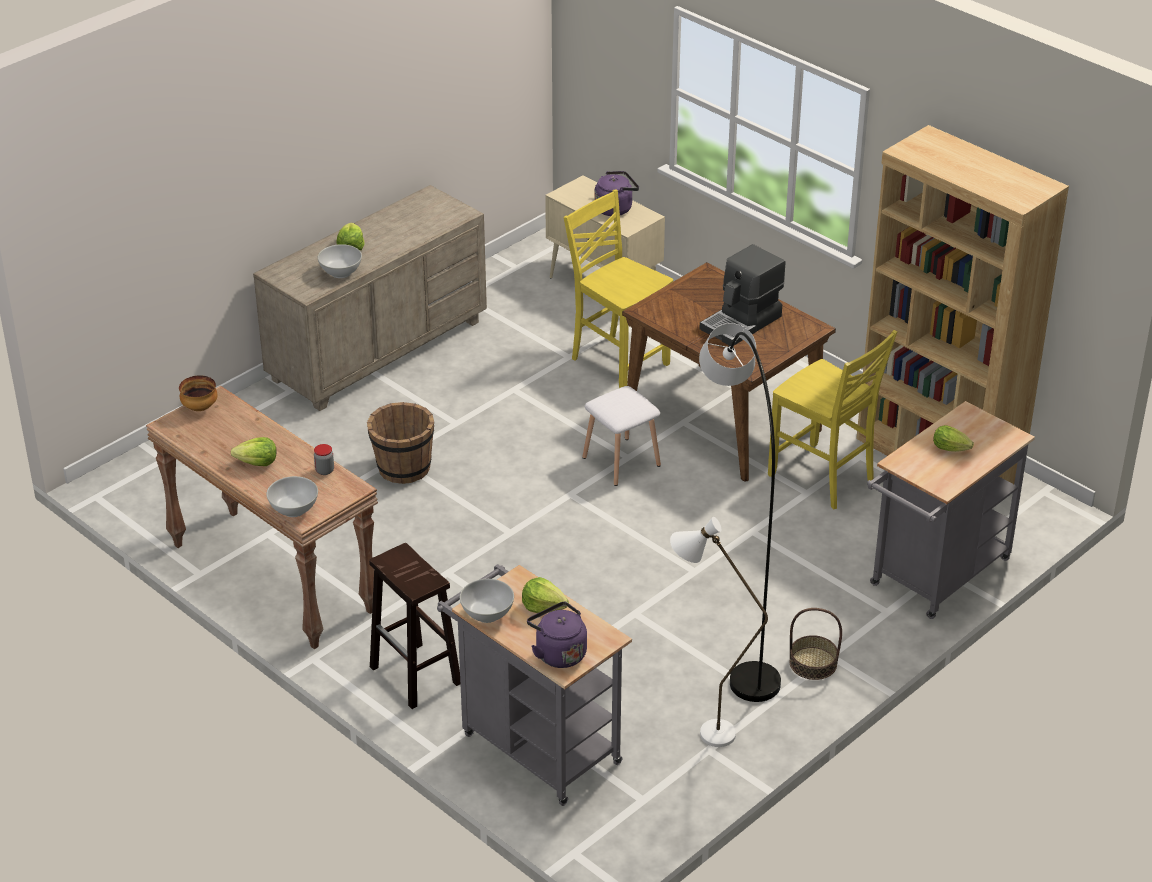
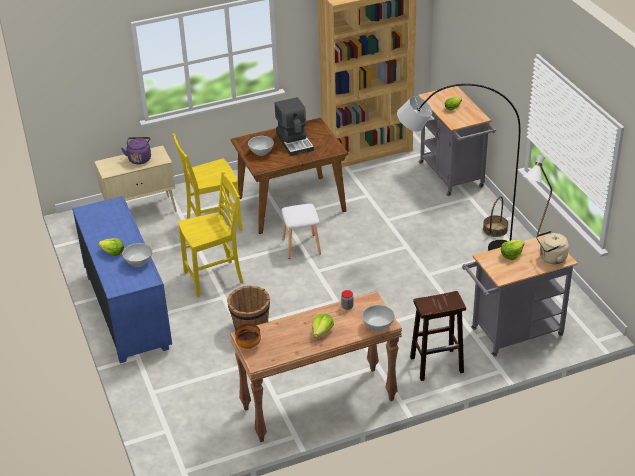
camera: 65 degrees left, 0 degrees up
(377, 351) = (127, 311): beige dresser -> blue dresser
(487, 614) = (509, 275): white bowl -> white bowl (261, 152)
(558, 653) = (551, 258): purple kettle -> beige kettle
(823, 478) = (360, 187): yellow chair -> yellow chair (215, 278)

